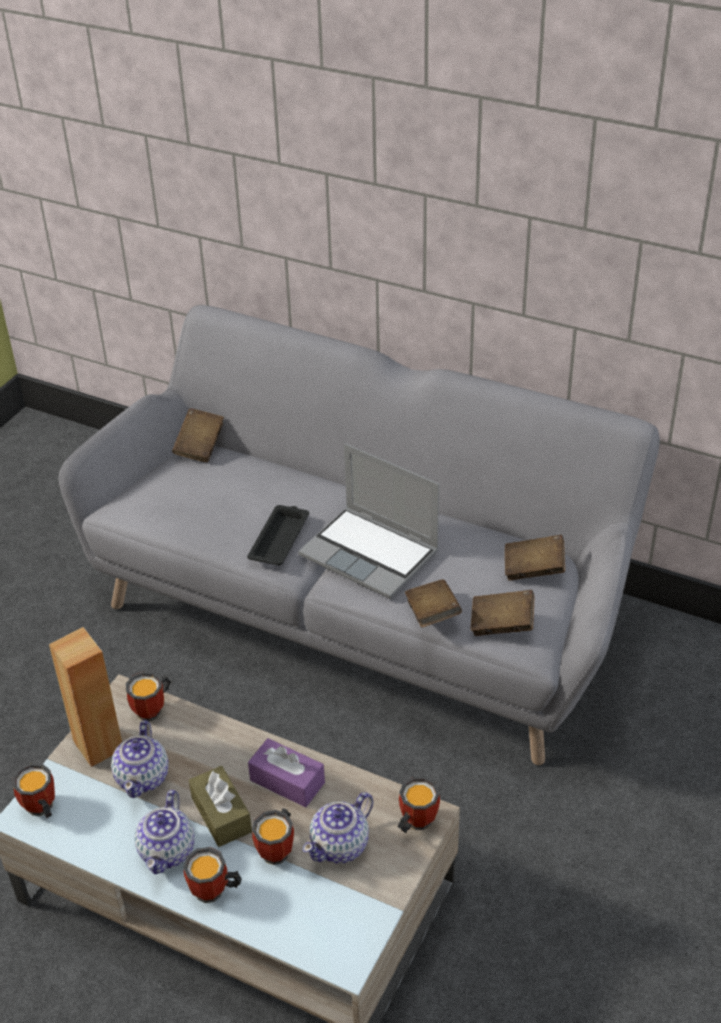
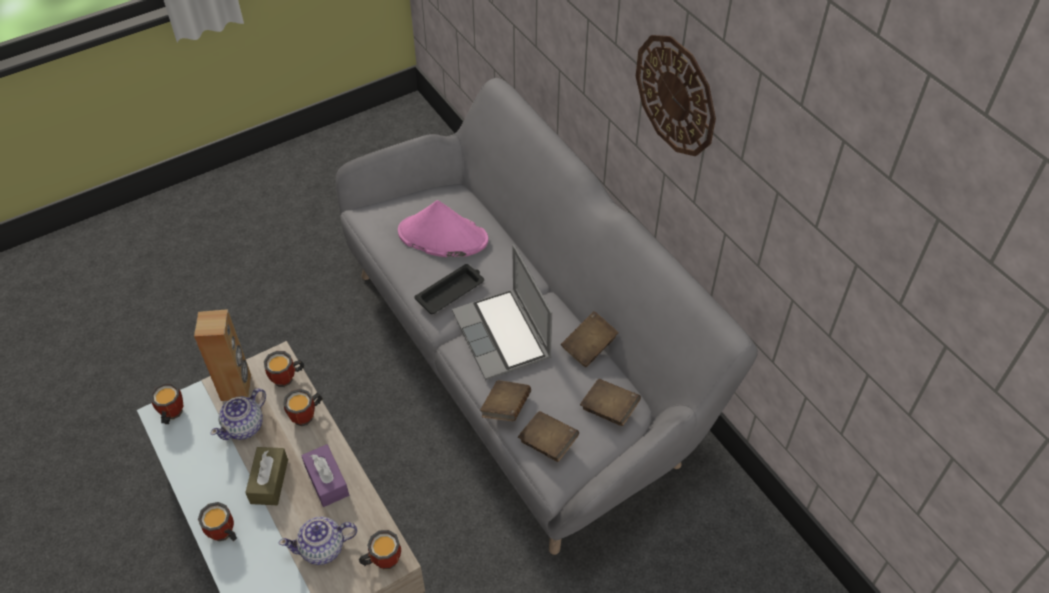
camera: 30 degrees right, 10 degrees up
(168, 851) = (219, 489): teapot -> none
(200, 446) = (456, 188): brown book -> brown book (589, 347)
(224, 494) = (442, 236): none -> pink hat
(279, 849) = (284, 528): mug -> mug (307, 416)
(481, 198) = (676, 95): none -> wall clock

